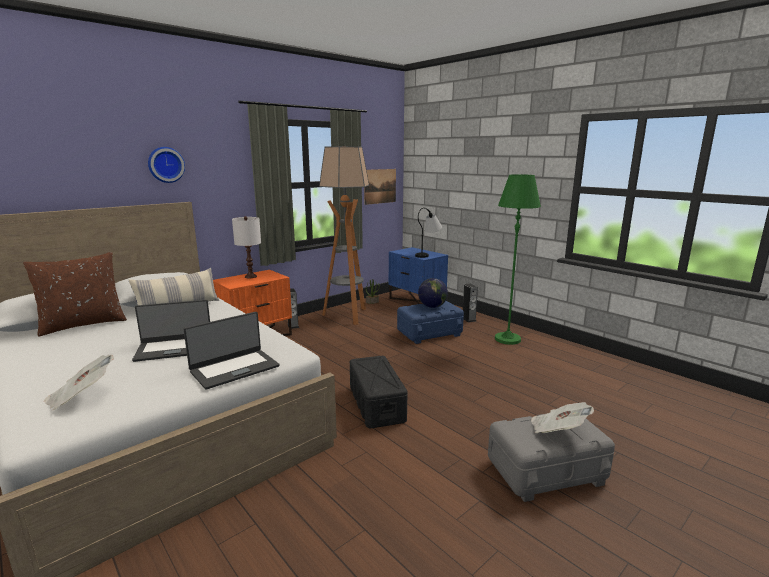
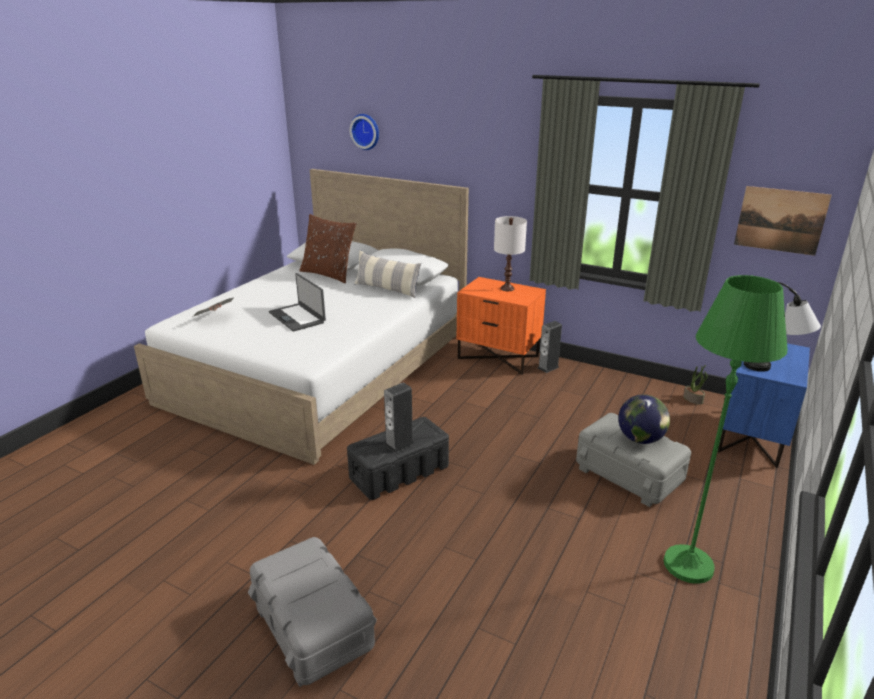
camera: 70 degrees right, 10 degrees up
(165, 164) = (455, 144): wall clock -> wall clock (366, 131)
(234, 368) = (267, 349): laptop -> none
(347, 316) = (618, 393): floor lamp -> none
(429, 333) = (629, 474): blue storage box -> grey storage box
(468, 319) = (733, 507): speaker -> speaker (399, 444)
(557, 430) = (308, 590): newspaper -> none

